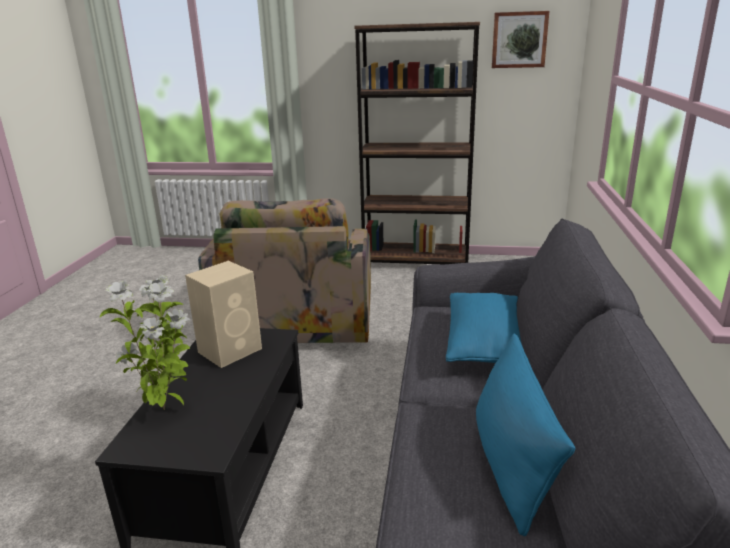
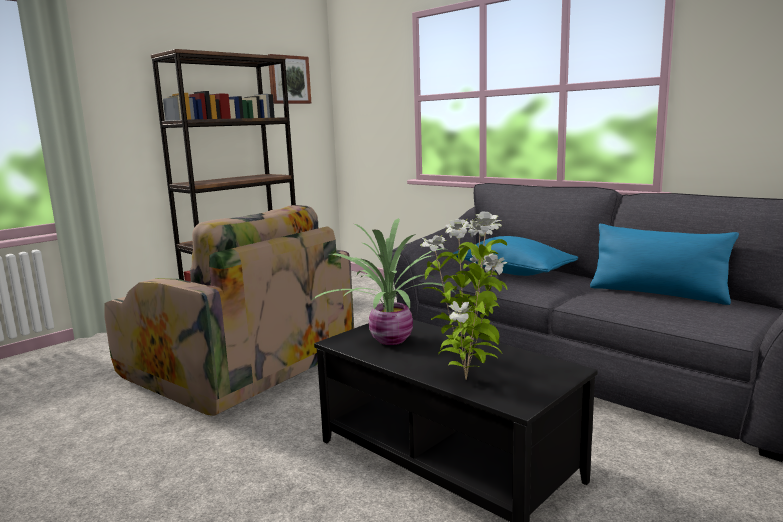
camera: 55 degrees left, 10 degrees down
(231, 350) = (388, 340): beige speaker -> potted plant

